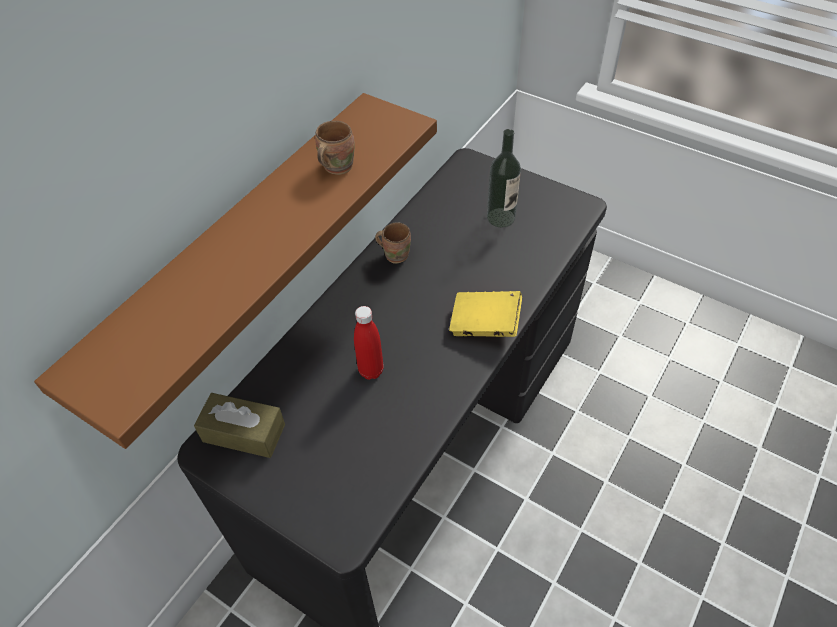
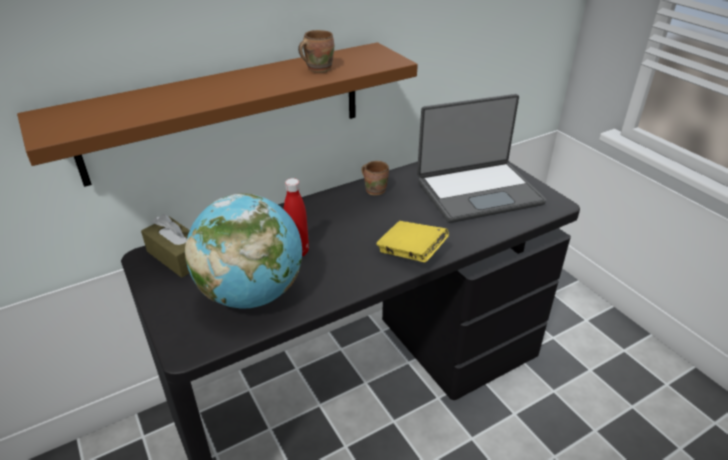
camera: 25 degrees right, 15 degrees down
(361, 443) = (252, 293): none -> globe
(501, 217) = (478, 192): bottle -> laptop

